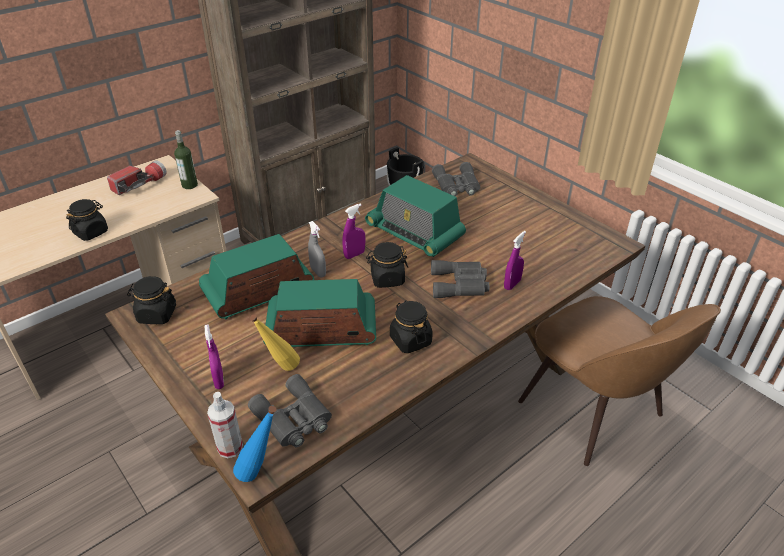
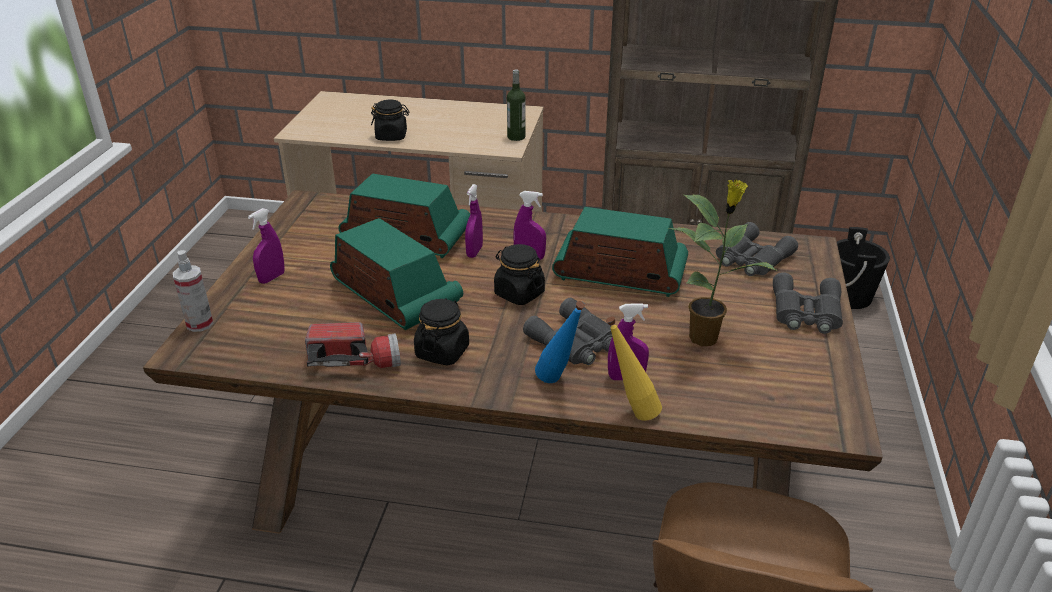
camera: 50 degrees right, 5 degrees down
(139, 185) = (481, 119): flashlight -> flashlight (355, 360)
(156, 314) = (317, 210): black jar -> none
(260, 473) = (184, 354): blue bottle -> blue bottle (559, 383)
(280, 370) = (316, 300): yellow bottle -> yellow bottle (630, 413)
(293, 419) = (262, 338): grey binoculars -> grey binoculars (805, 312)
(318, 272) = (474, 252): grey spray bottle -> purple spray bottle
(415, 233) = (620, 273): radio -> radio turned 105 degrees clockwise
(506, 240) = (705, 337): none -> potted plant

